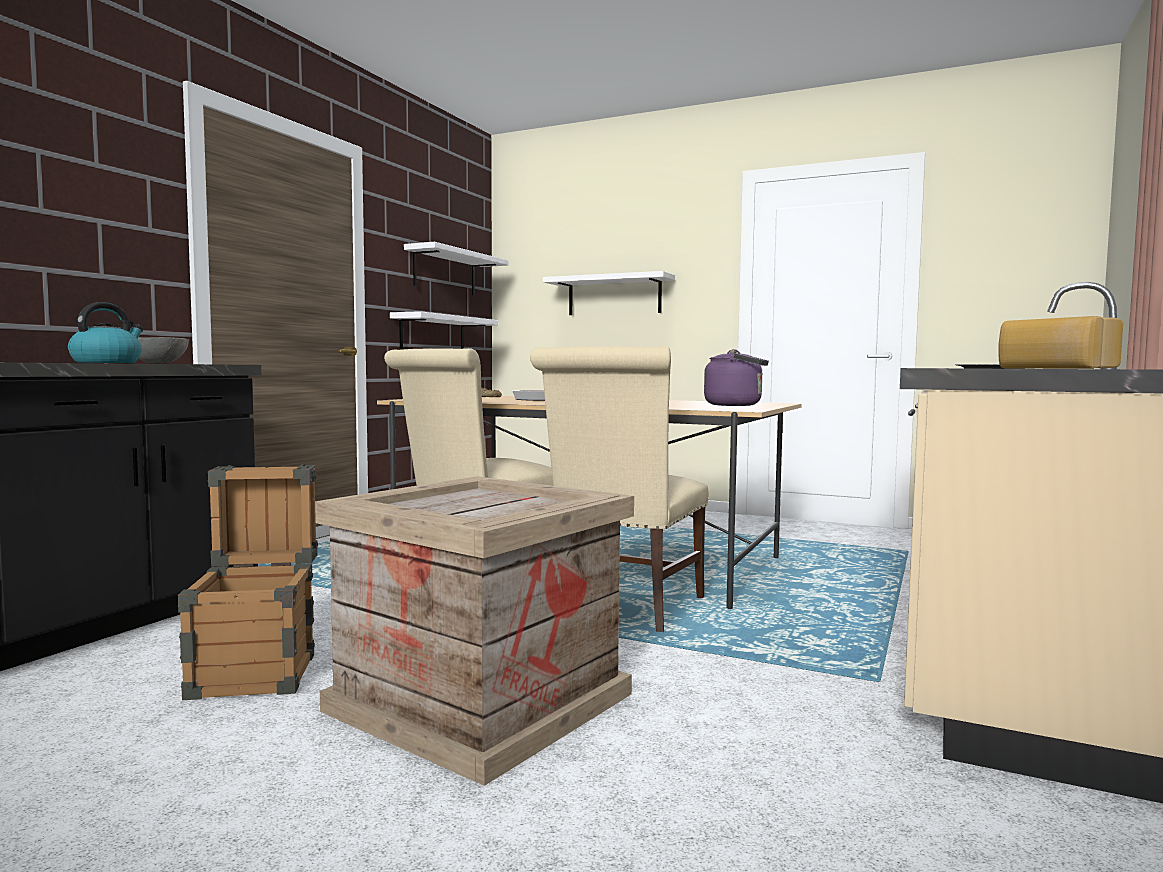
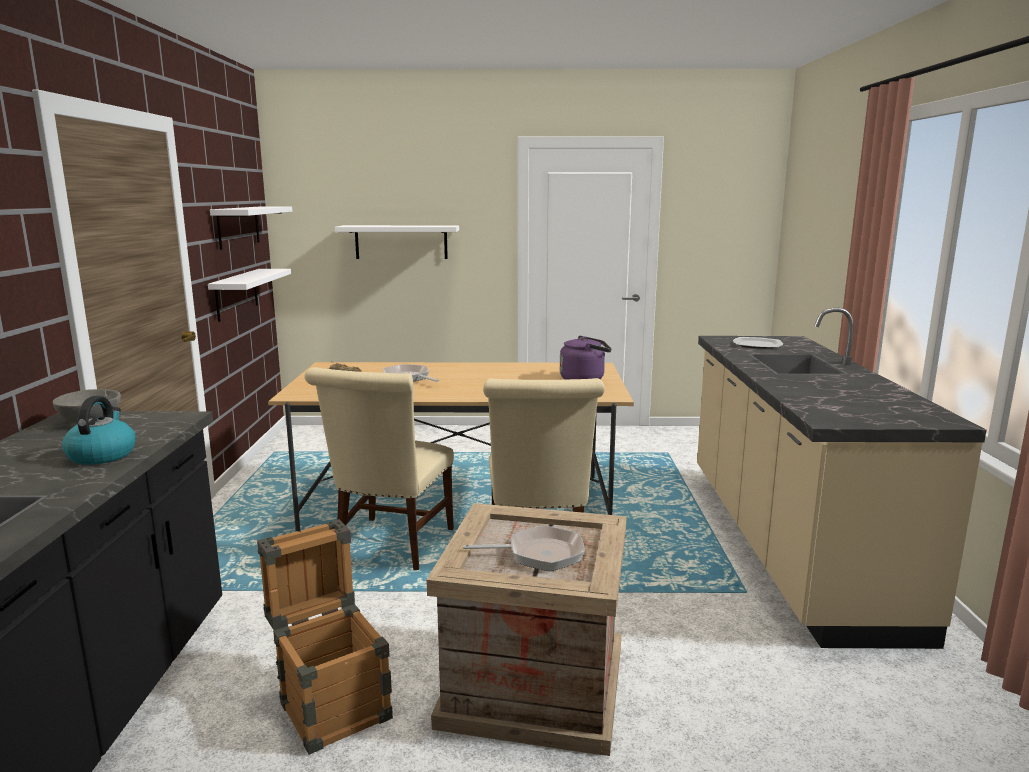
camera: 25 degrees left, 10 degrees up
(477, 507) = (539, 554): none -> frying pan
(1054, 368) = (859, 398): bread -> none

